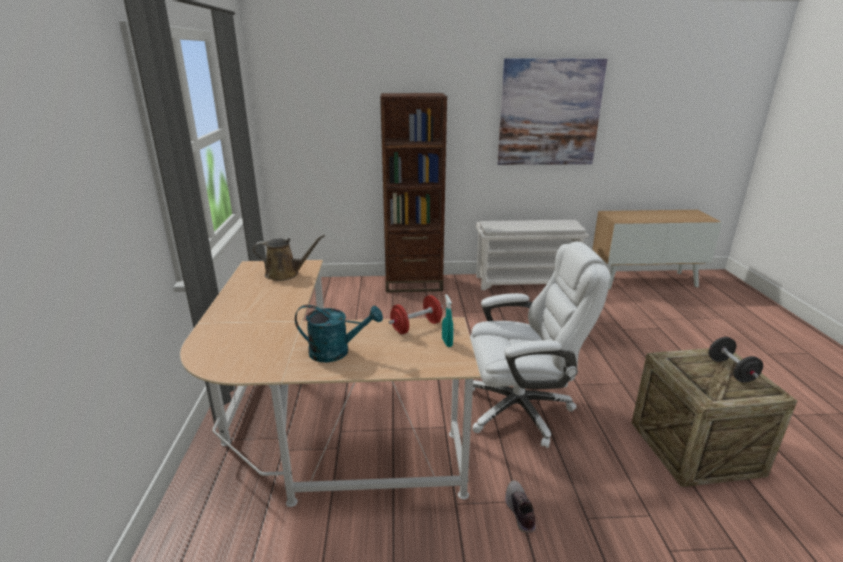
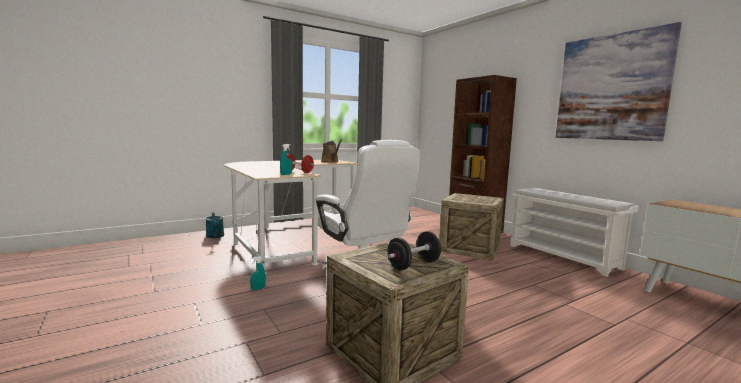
camera: 60 degrees right, 15 degrees down
(337, 352) = (259, 168): turquoise watering can -> turquoise watering can (215, 236)
(473, 312) = (470, 248): none -> crate
(519, 511) = (258, 289): shoe -> turquoise spray bottle

